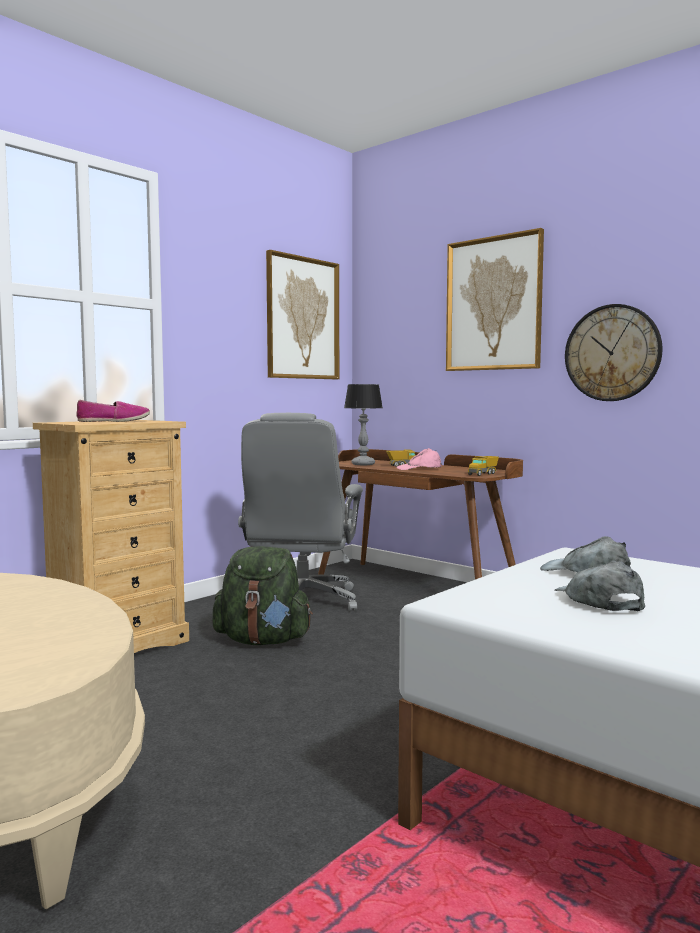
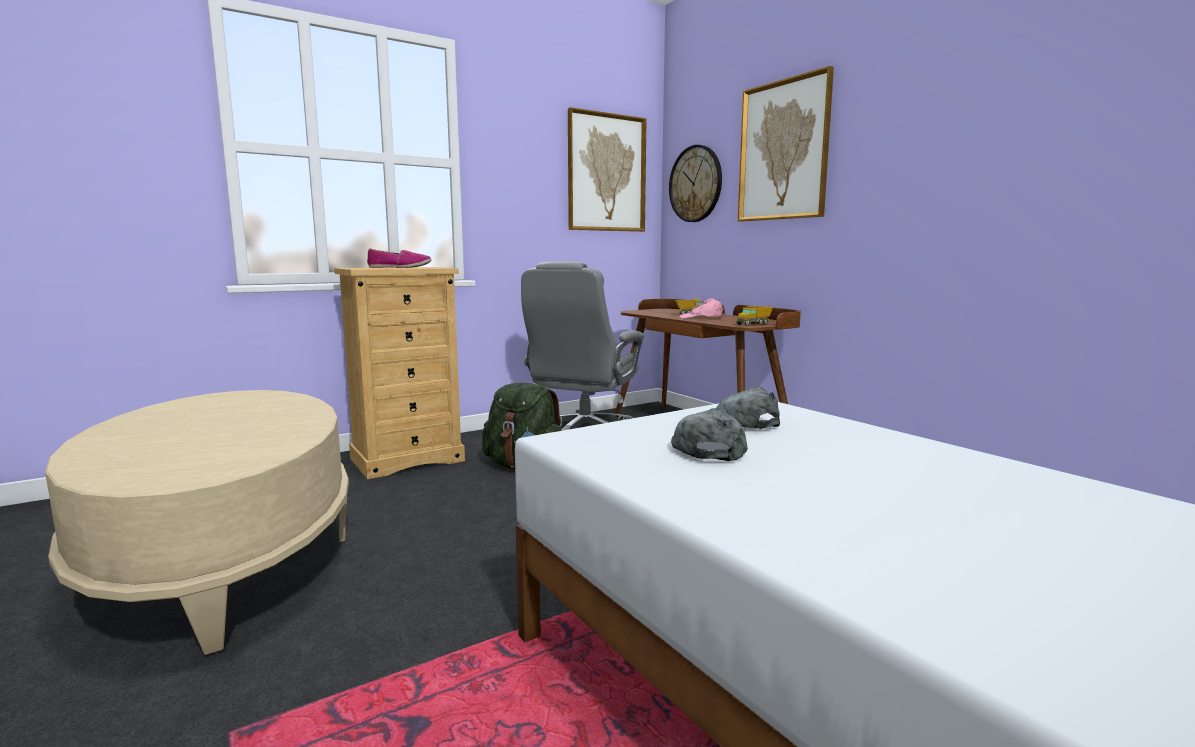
camera: 15 degrees right, 5 degrees up
(363, 464) = (655, 312): table lamp -> none
(612, 353) = (894, 198): wall clock -> wall clock (695, 184)

